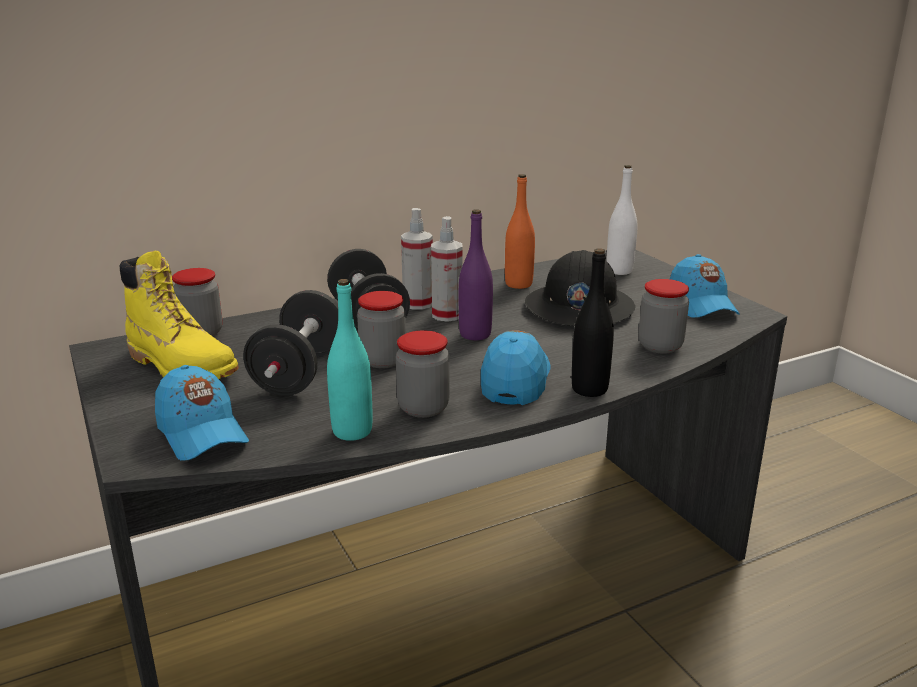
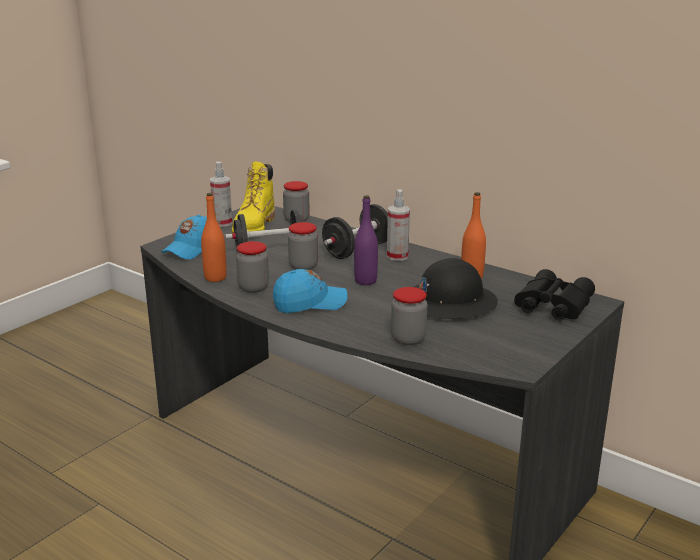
camera: 65 degrees right, 0 degrees up
(352, 431) = (215, 278): turquoise bottle -> orange bottle
(447, 315) = (388, 267): spray bottle -> spray bottle (222, 223)
(589, 389) = (315, 326): black bottle -> none
(619, 271) = (551, 305): white bottle -> black binoculars
(701, 305) = (512, 345): blue cap -> none

